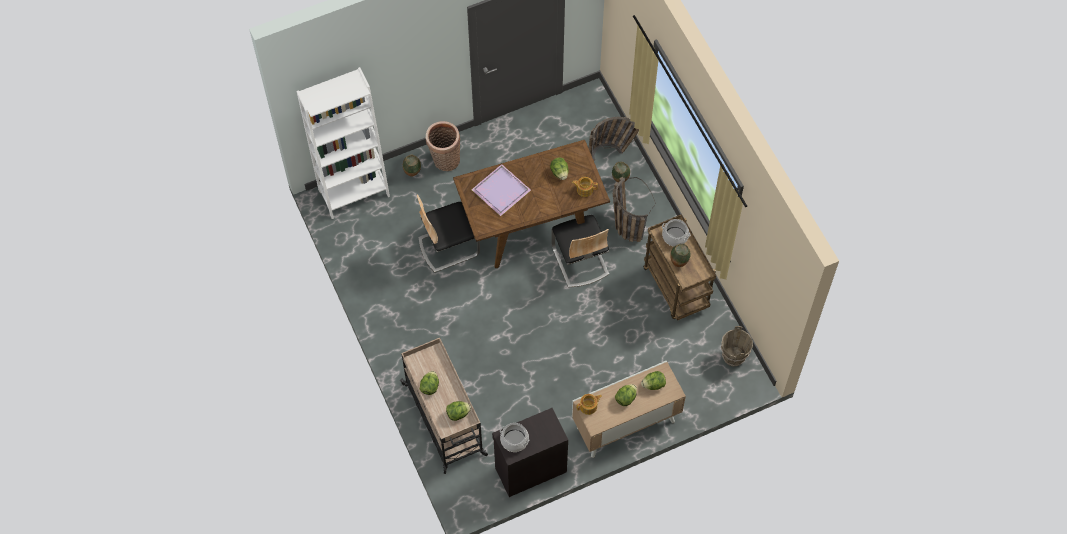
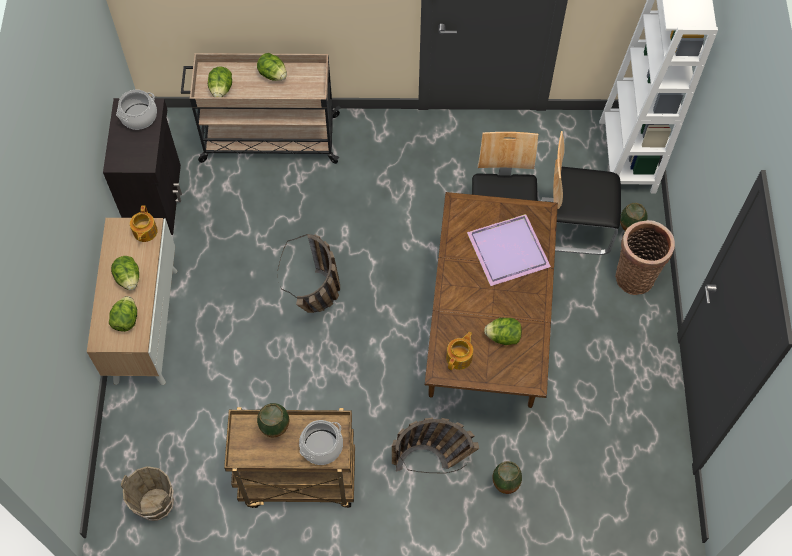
camera: 115 degrees right, 0 degrees up
(579, 261) = (402, 374): chair -> chair (574, 226)
(612, 151) = (560, 497): basket -> basket (318, 301)

